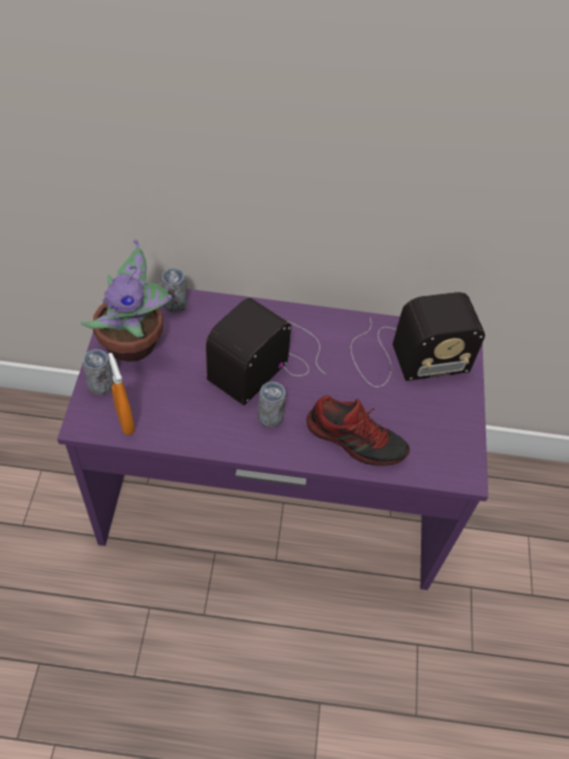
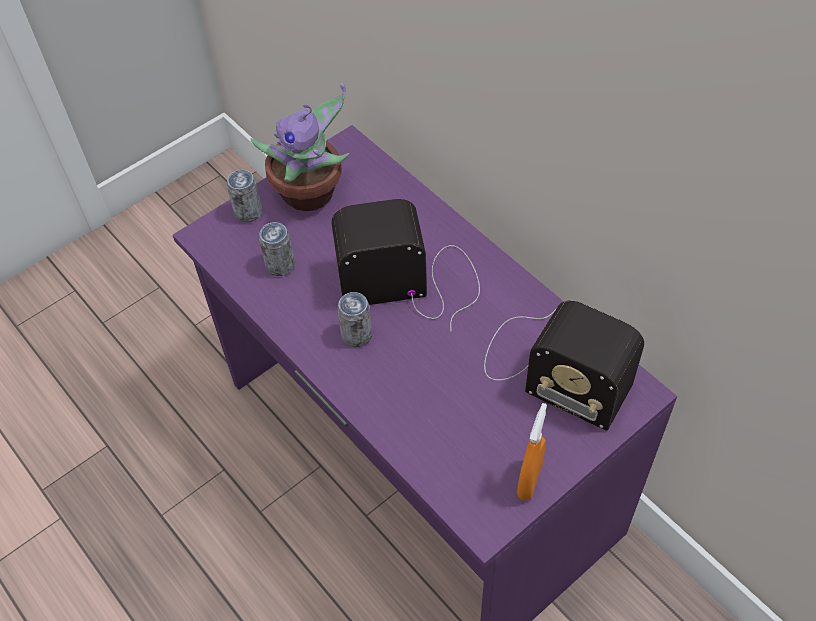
camera: 50 degrees right, 0 degrees up
(125, 421) = (235, 255): orange spray bottle -> orange spray bottle (529, 481)
(175, 304) = (382, 180): can -> can (280, 265)
(355, 439) = (413, 410): shoe -> none

